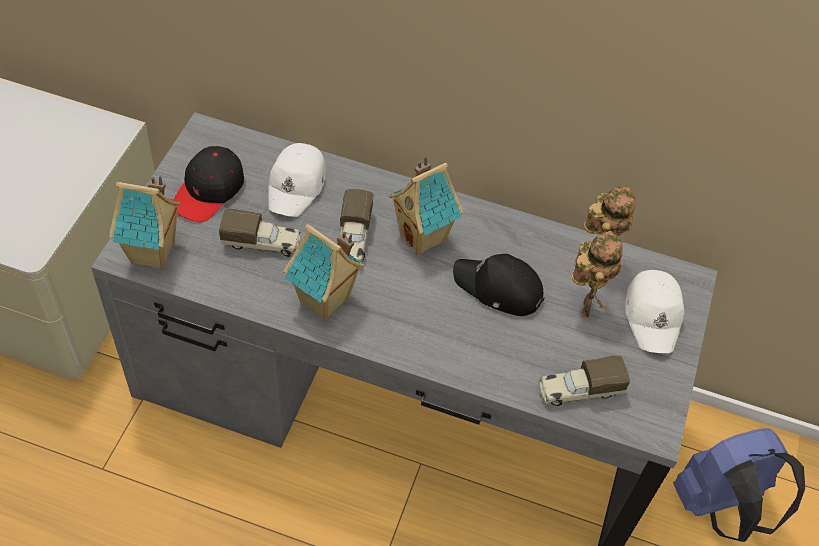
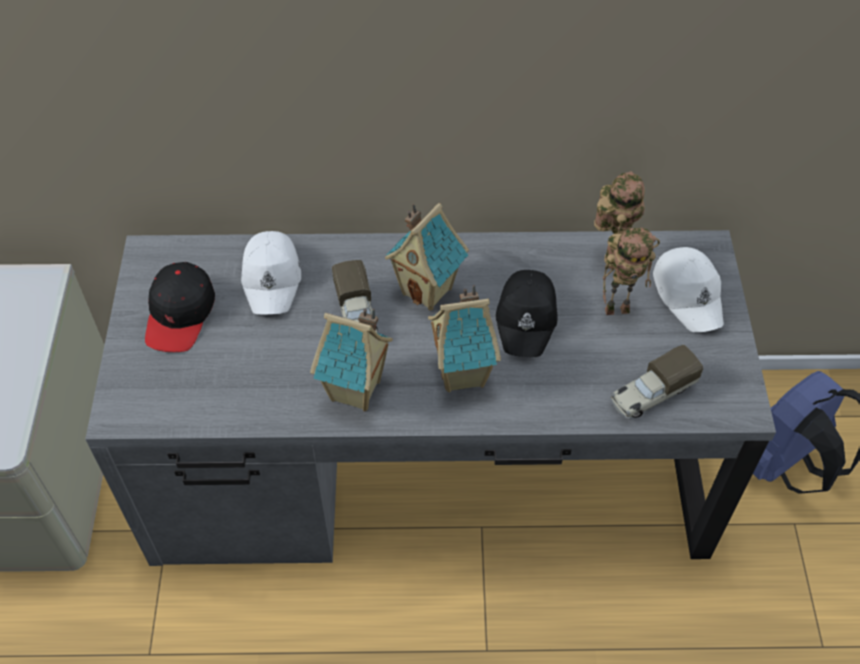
camera: 15 degrees left, 0 degrees up
(154, 254) = (150, 402): toy house -> toy house (464, 374)
(262, 243) = (262, 351): toy truck -> none
(498, 289) = (527, 318): black cap -> black cap turned 90 degrees counterclockwise
(583, 306) = (618, 308): toy robot -> toy robot turned 90 degrees clockwise

